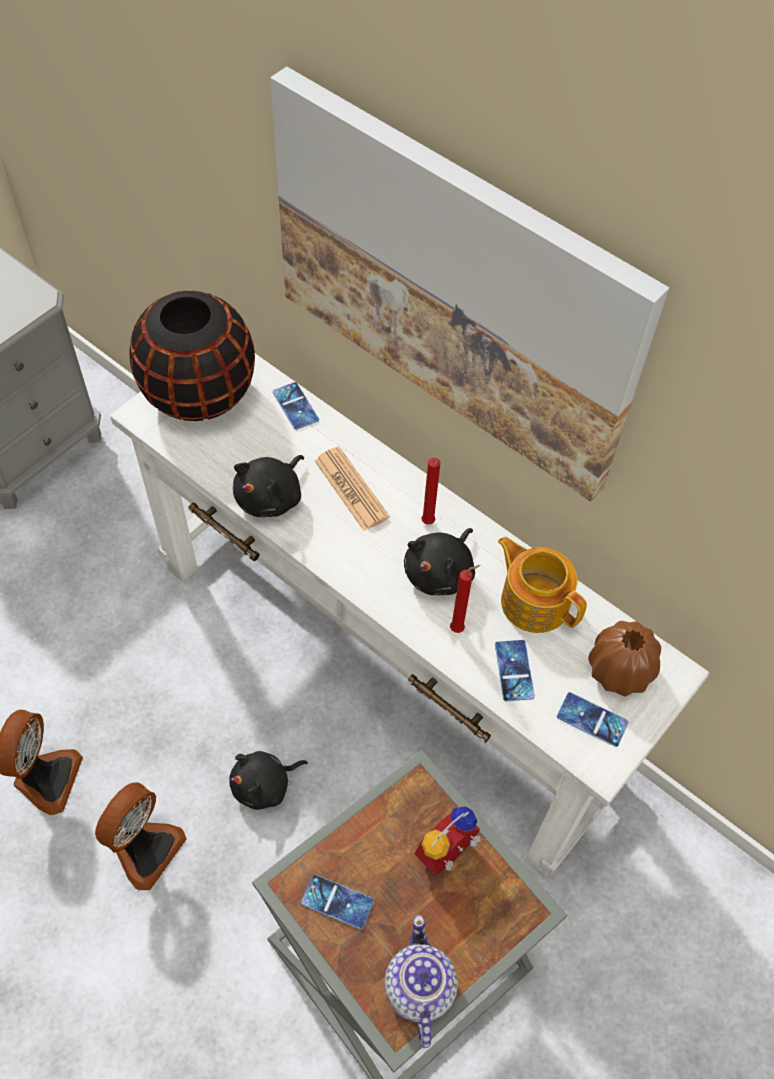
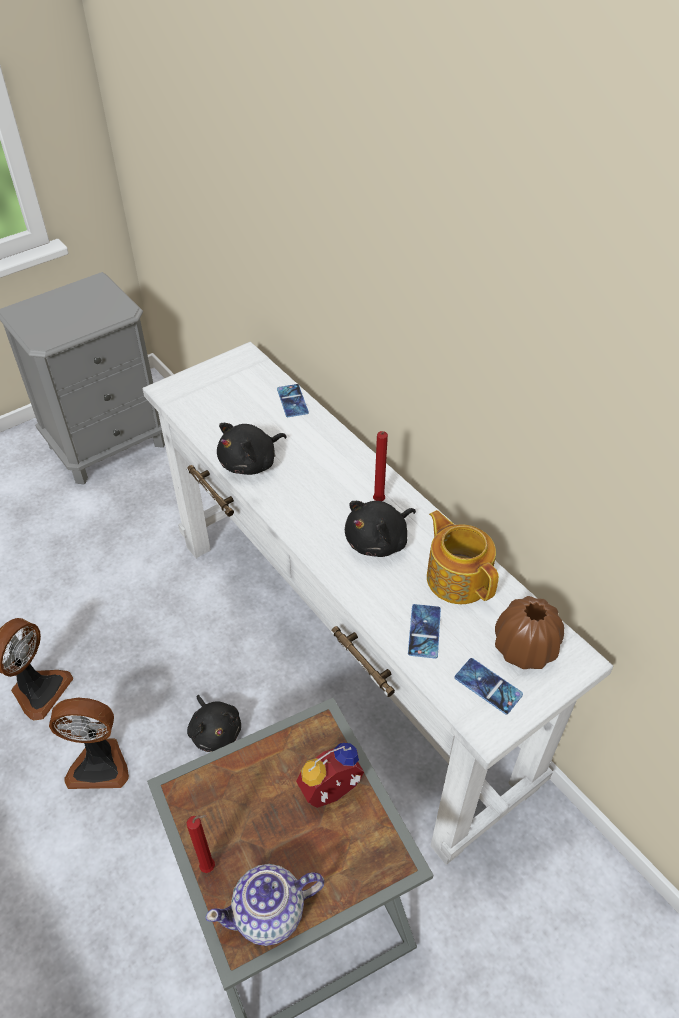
camera: 15 degrees right, 10 degrees down
(144, 848) = (99, 763): fan -> fan turned 45 degrees clockwise
(199, 393) = (218, 382): black vase -> none
(264, 785) = (215, 731): black plush toy -> black plush toy turned 105 degrees counterclockwise
(337, 902) = (218, 814): phone -> none
(351, 489) = (320, 466): newspaper -> none
(418, 989) = (270, 913): teapot -> teapot turned 120 degrees counterclockwise
(452, 286) = (409, 268): picture -> none
(459, 628) = (383, 588): red candle -> red candle (210, 867)

